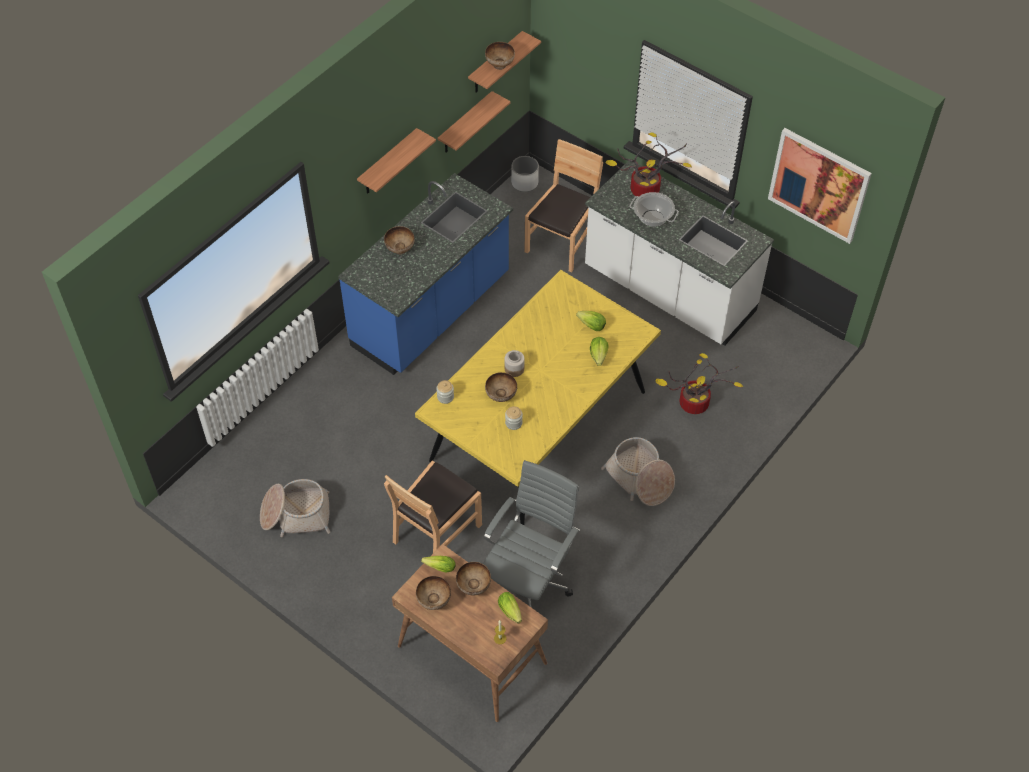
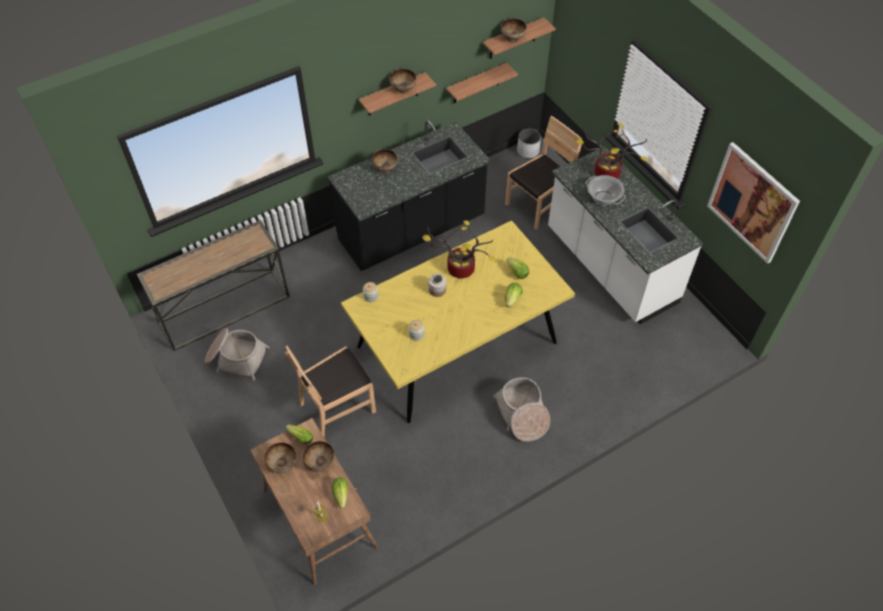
camera: 20 degrees right, 0 degrees up
(254, 463) = (224, 308): none -> console table
(432, 312) = (412, 230): blue counter -> black counter
(501, 396) = (416, 309): bowl -> bowl (403, 90)
(529, 583) = (392, 473): grey office chair -> none
(692, 405) = (592, 365): potted plant -> potted plant (458, 269)

